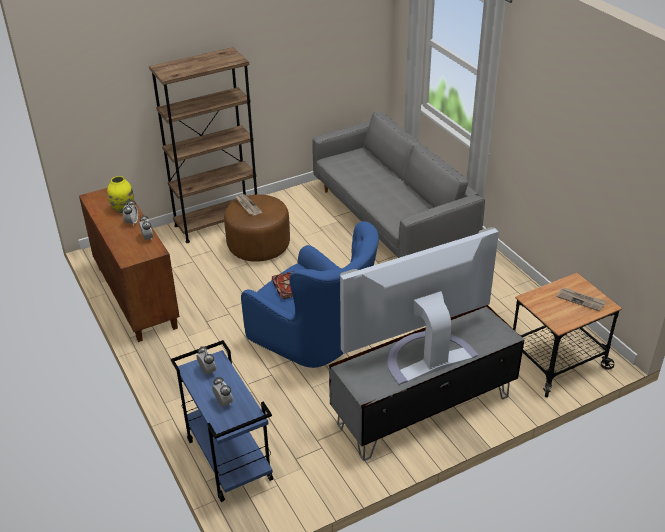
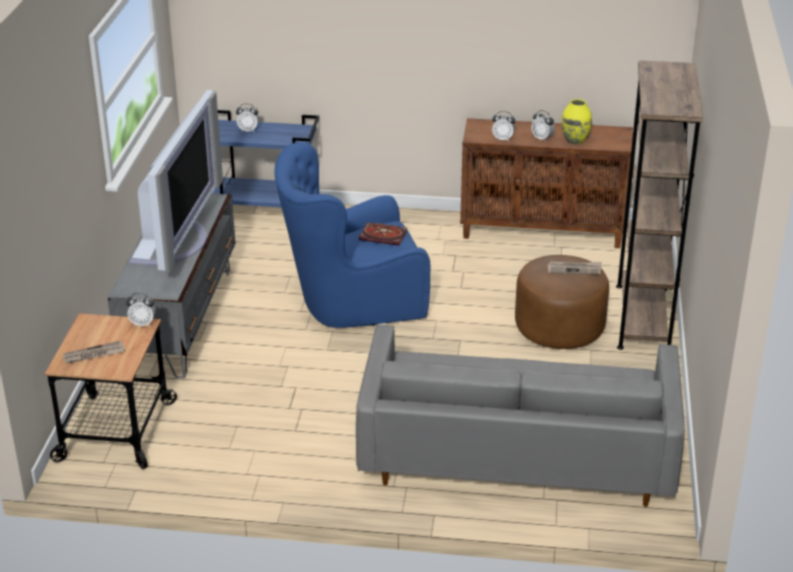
camera: 125 degrees right, 5 degrees down
(207, 371) = (291, 134): alarm clock -> alarm clock (143, 324)

